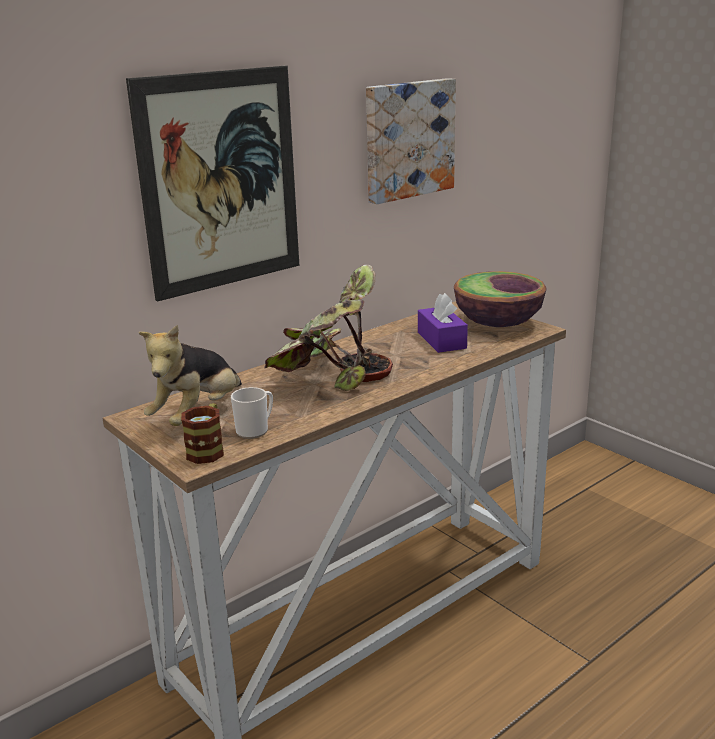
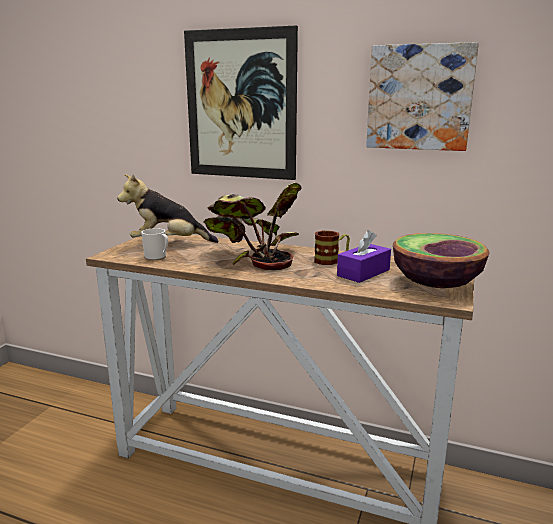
camera: 60 degrees right, 5 degrees down
(208, 449) = (125, 254): mug -> mug (331, 260)

